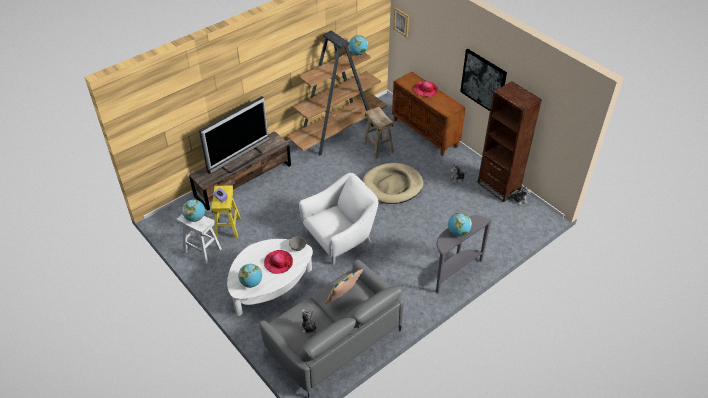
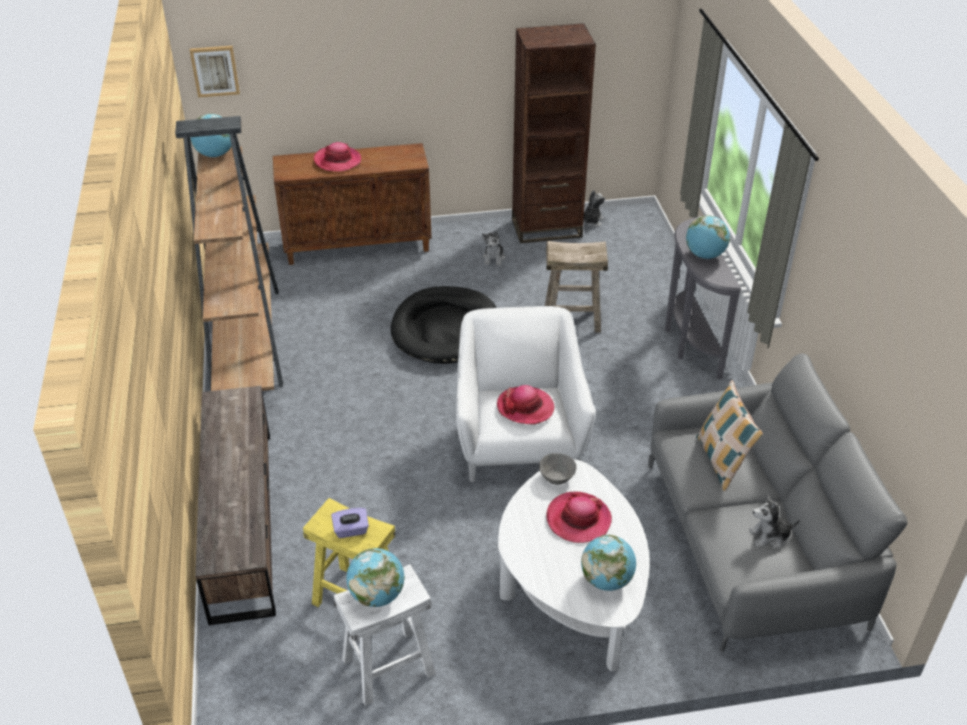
camera: 60 degrees left, 5 degrees down
(241, 159) = (234, 470): television -> none
(332, 222) = (525, 407): none -> hat
(378, 147) = (337, 308): beige stool -> beige stool (572, 318)
(392, 185) = (446, 329): beige dog bed -> black dog bed
(483, 82) = (448, 71): picture -> none

